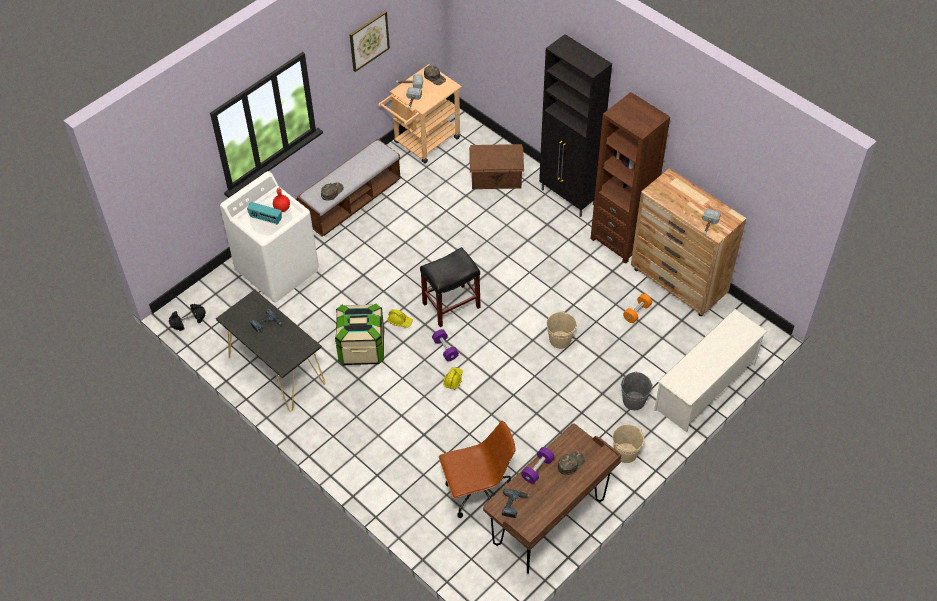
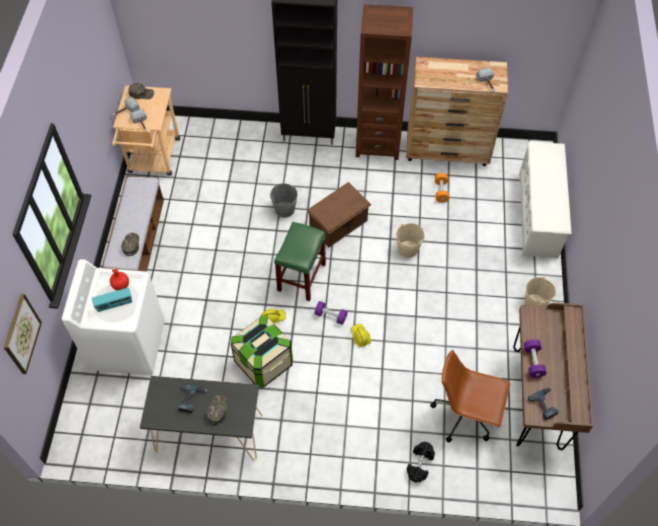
camera: 40 degrees left, 5 degrees up
(188, 321) = (87, 446): black dumbbell -> black dumbbell (419, 464)
(369, 40) = (86, 84): picture -> picture (21, 334)
(451, 305) = (301, 276): black stool -> green stool
(478, 493) = (465, 414): brown office chair -> brown office chair turned 105 degrees counterclockwise
(496, 178) = (240, 153): brown storage box -> brown storage box (339, 224)
(571, 463) = (551, 338): green cap -> green cap (217, 410)
(634, 400) = (502, 259): grey bucket -> grey bucket (284, 209)

